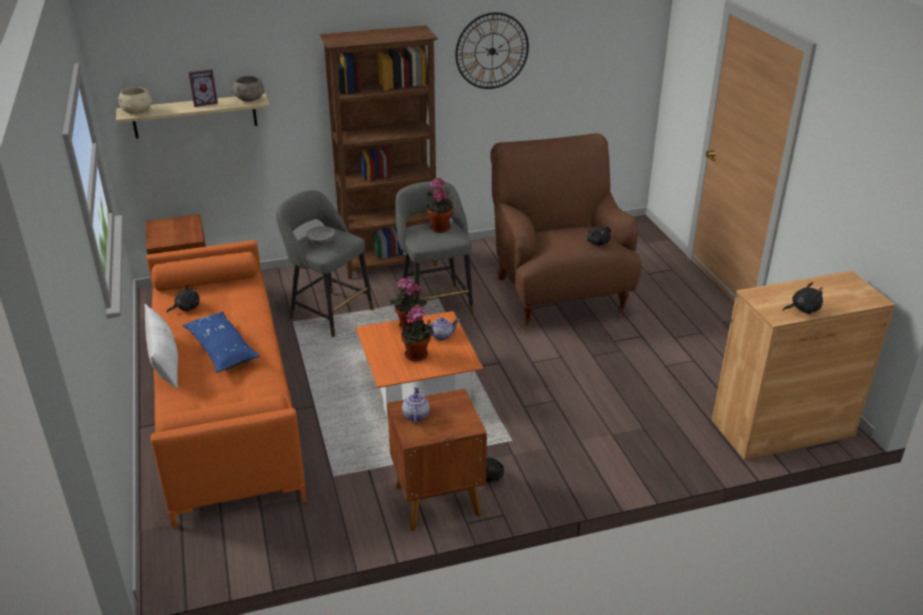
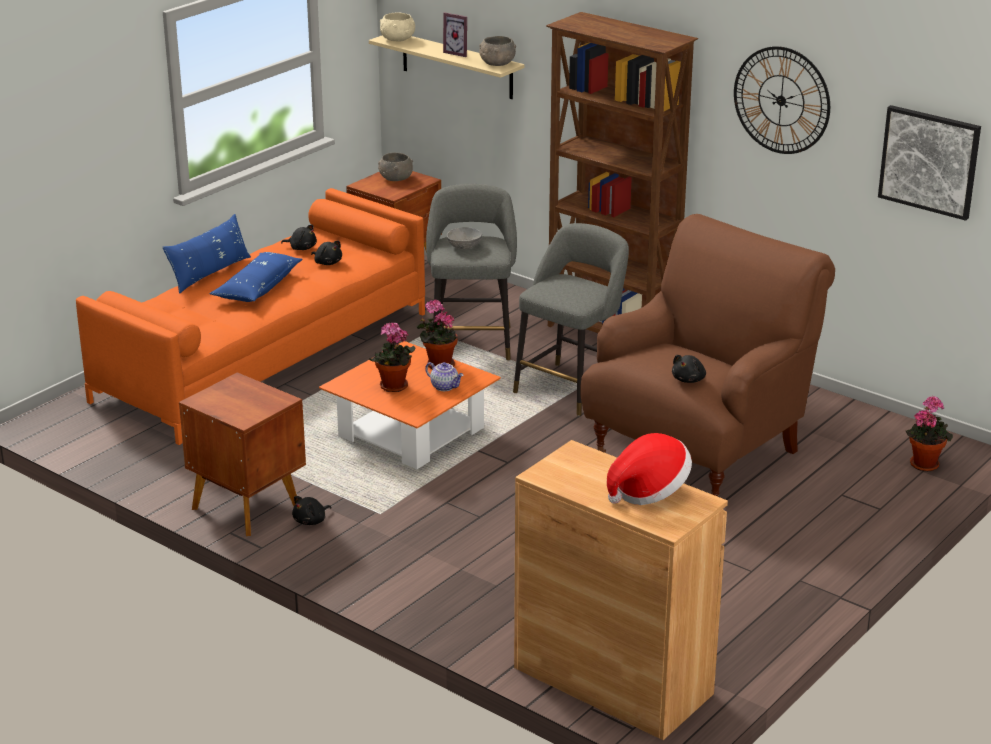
camera: 55 degrees right, 5 degrees down
(165, 362) = (210, 273): white pillow -> blue pillow
(169, 228) = (395, 178): none -> grey bowl
(415, 416) = (231, 390): teapot -> none
(439, 227) = (582, 287): potted plant -> potted plant (924, 463)
(597, 58) = (929, 161): none -> picture
(803, 309) = (578, 486): black plush toy -> black plush toy (327, 263)
(825, 289) = (649, 491): none -> hat

